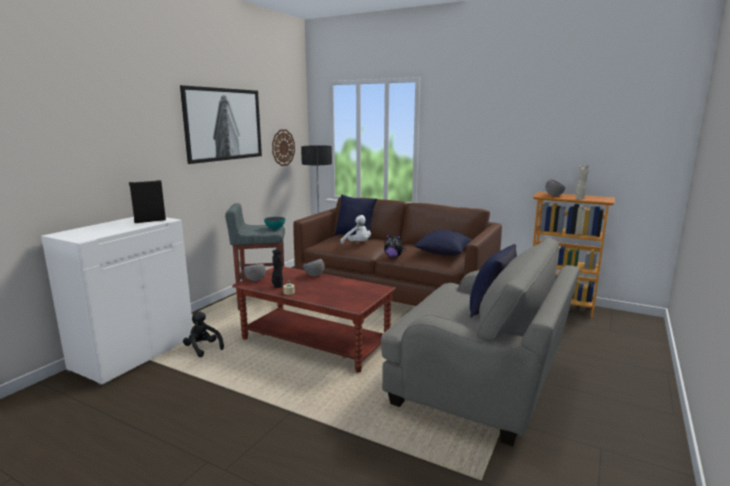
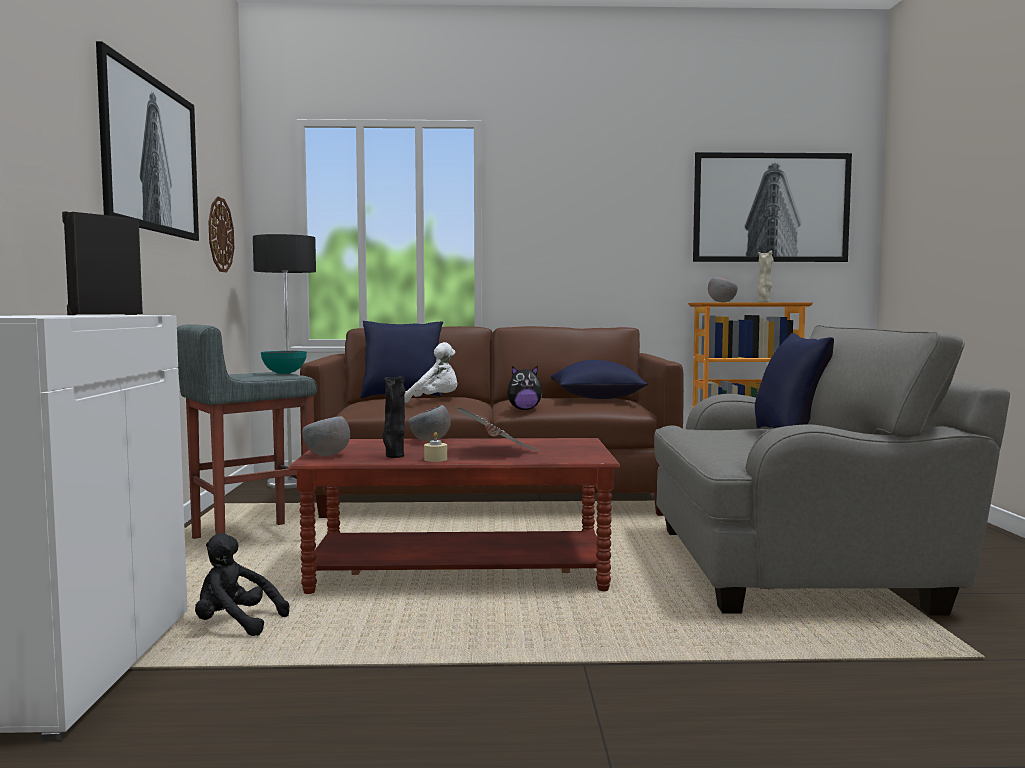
camera: 30 degrees left, 10 degrees down
(324, 291) = (497, 452): none -> newspaper
(605, 130) = (771, 207): none -> picture

